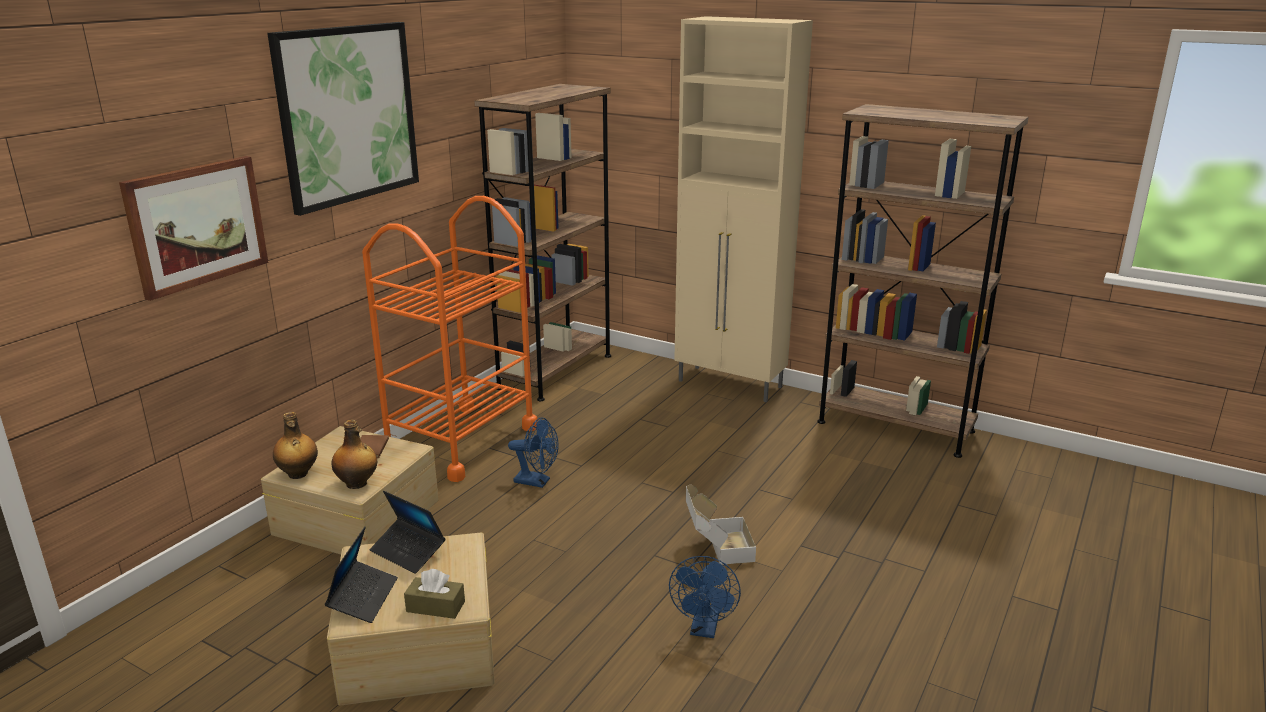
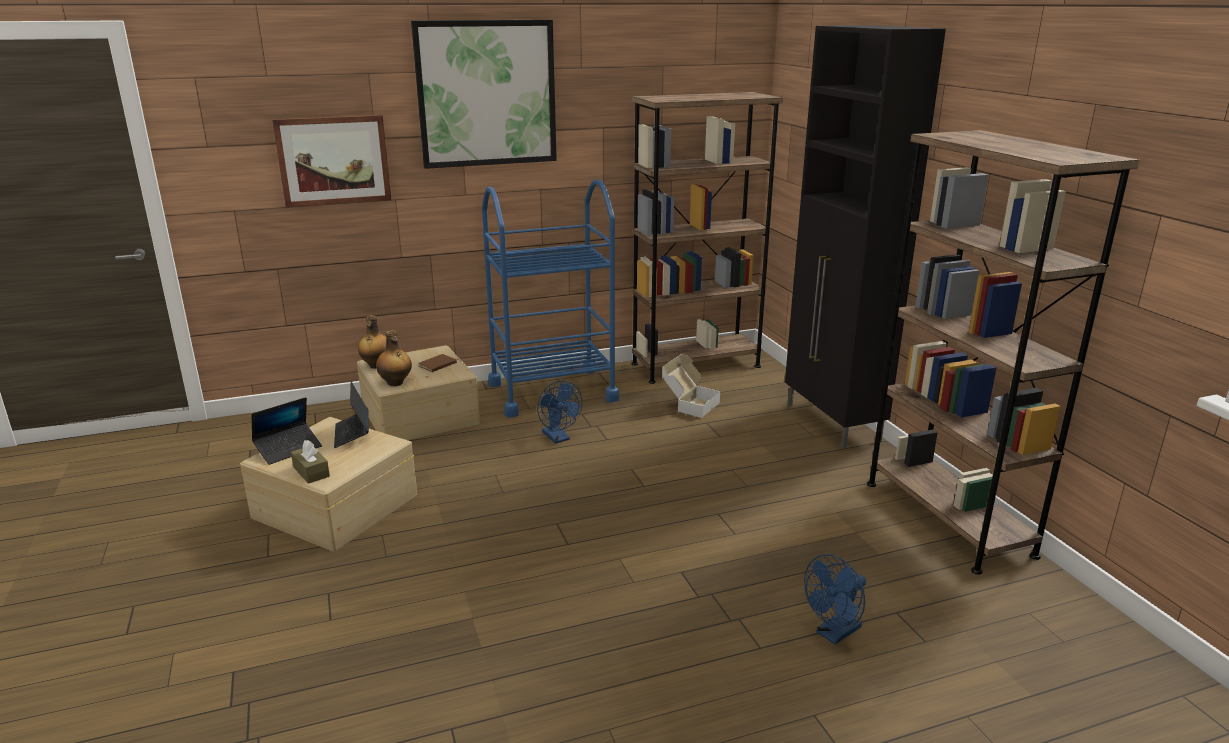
camera: 40 degrees right, 0 degrees up
(461, 441) = (552, 392): orange cart -> blue cart
(704, 629) = (507, 590): blue fan -> blue fan (834, 634)
(716, 548) = (609, 541): cardboard box -> cardboard box (689, 404)
(731, 384) = (832, 423): beige cabinet -> black cabinet

